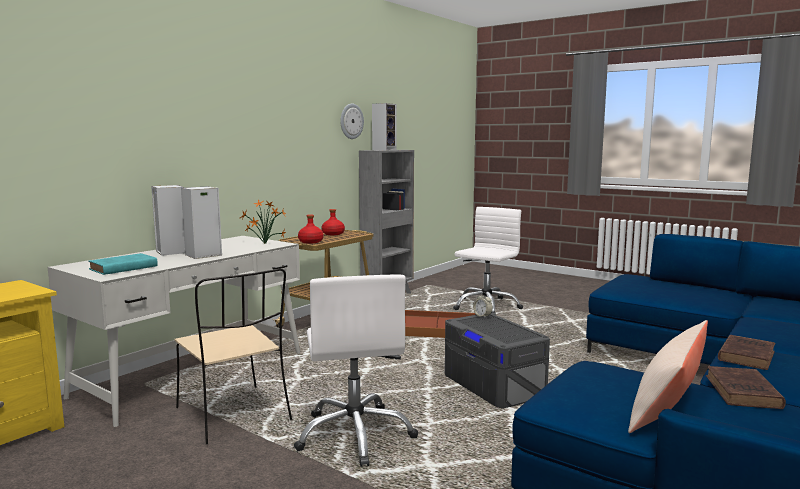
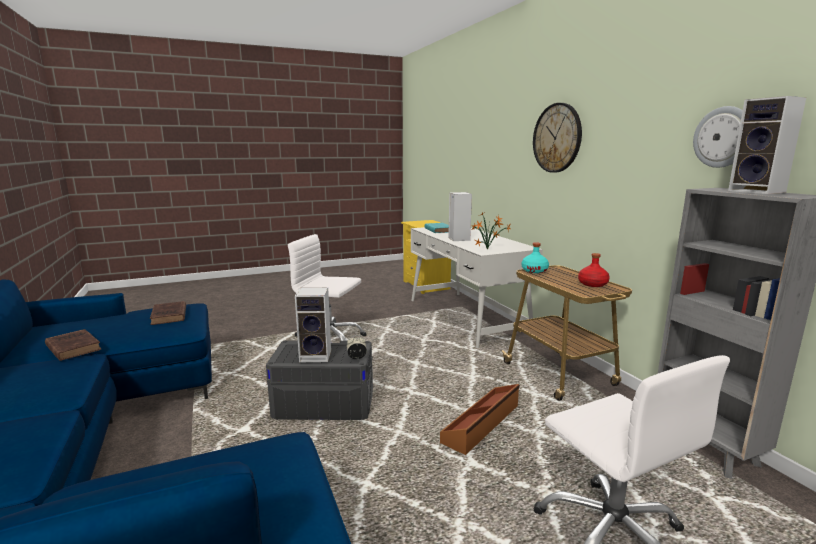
camera: 120 degrees right, 5 degrees up
(170, 252) = (480, 236): speaker -> speaker (317, 356)
(233, 115) = (557, 138): none -> wall clock
(234, 415) = (392, 320): beige chair -> none
(310, 242) = (534, 270): red bottle -> turquoise bottle
(668, 406) = (125, 324): beige pillow -> none
(746, 355) = (59, 385): brown book -> brown book (169, 316)

